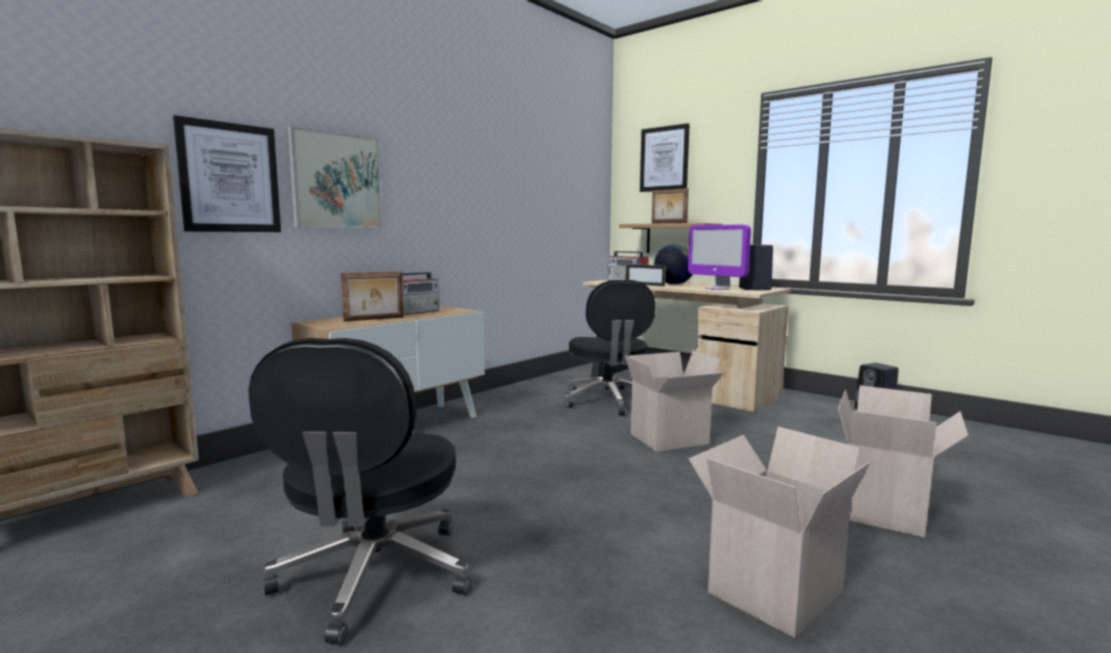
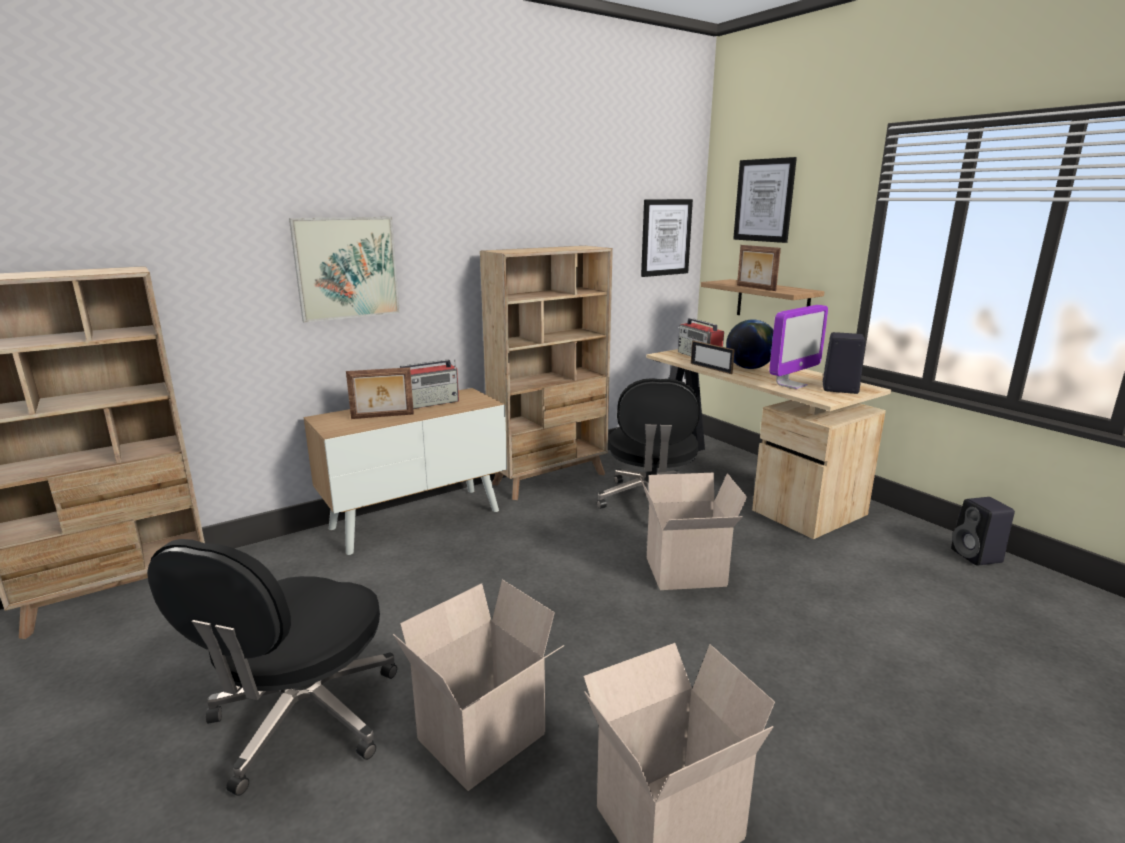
camera: 15 degrees right, 10 degrees up
(230, 178) = (231, 280): picture -> picture (666, 237)
(510, 394) = (550, 479): none -> beige bookcase
(717, 288) = (791, 385): monitor -> monitor turned 105 degrees counterclockwise
(886, 512) = (877, 731): cardboard box -> cardboard box (482, 740)

